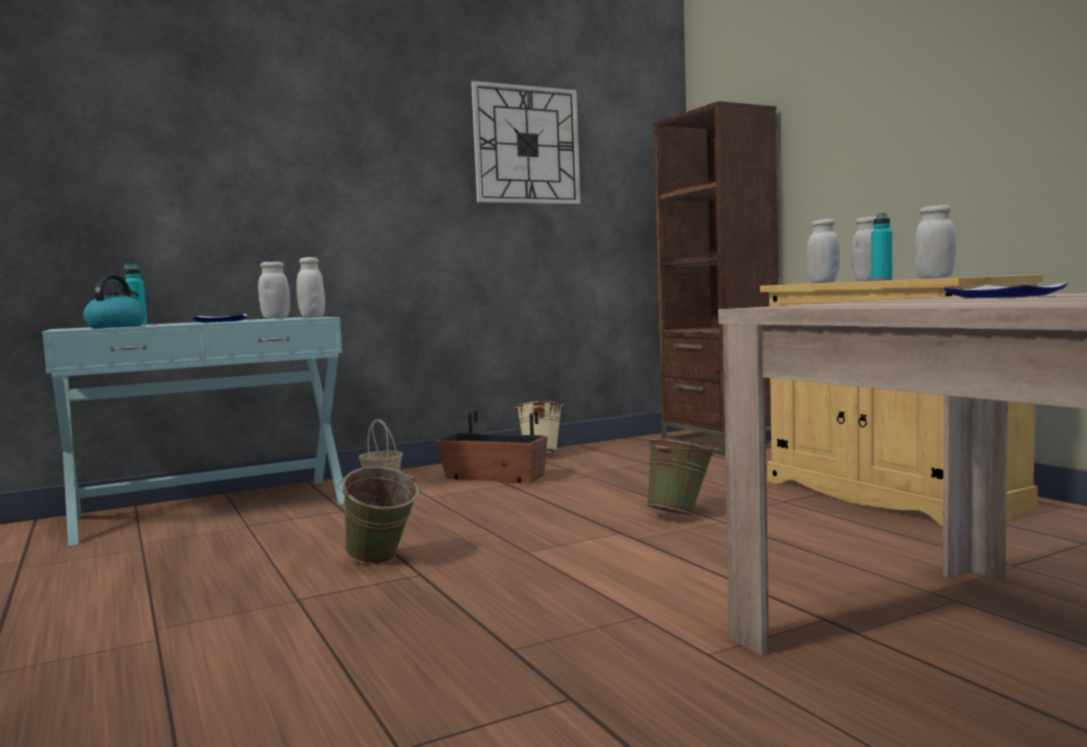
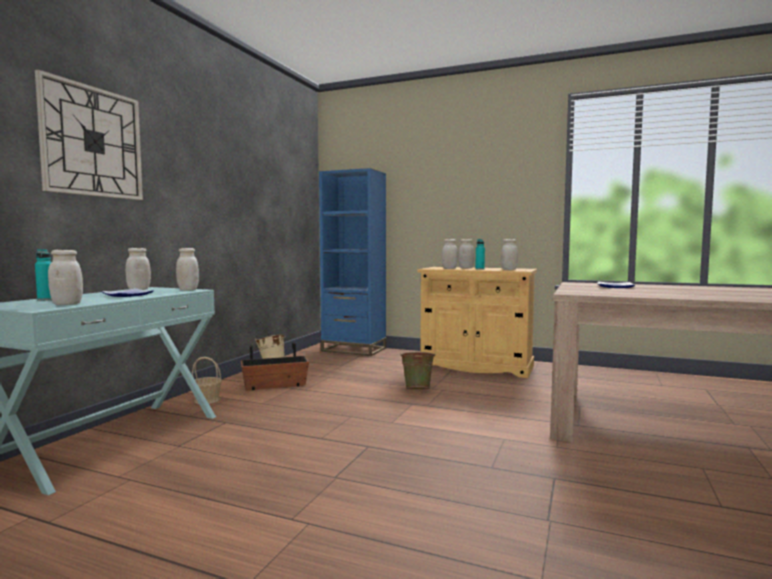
camera: 40 degrees left, 0 degrees up
(116, 327) = (67, 304): kettle -> white jar
(380, 562) = (330, 445): green bucket -> none
(526, 145) = (256, 175): wall clock -> wall clock (92, 142)
(719, 443) = (353, 350): brown bookcase -> blue bookcase

